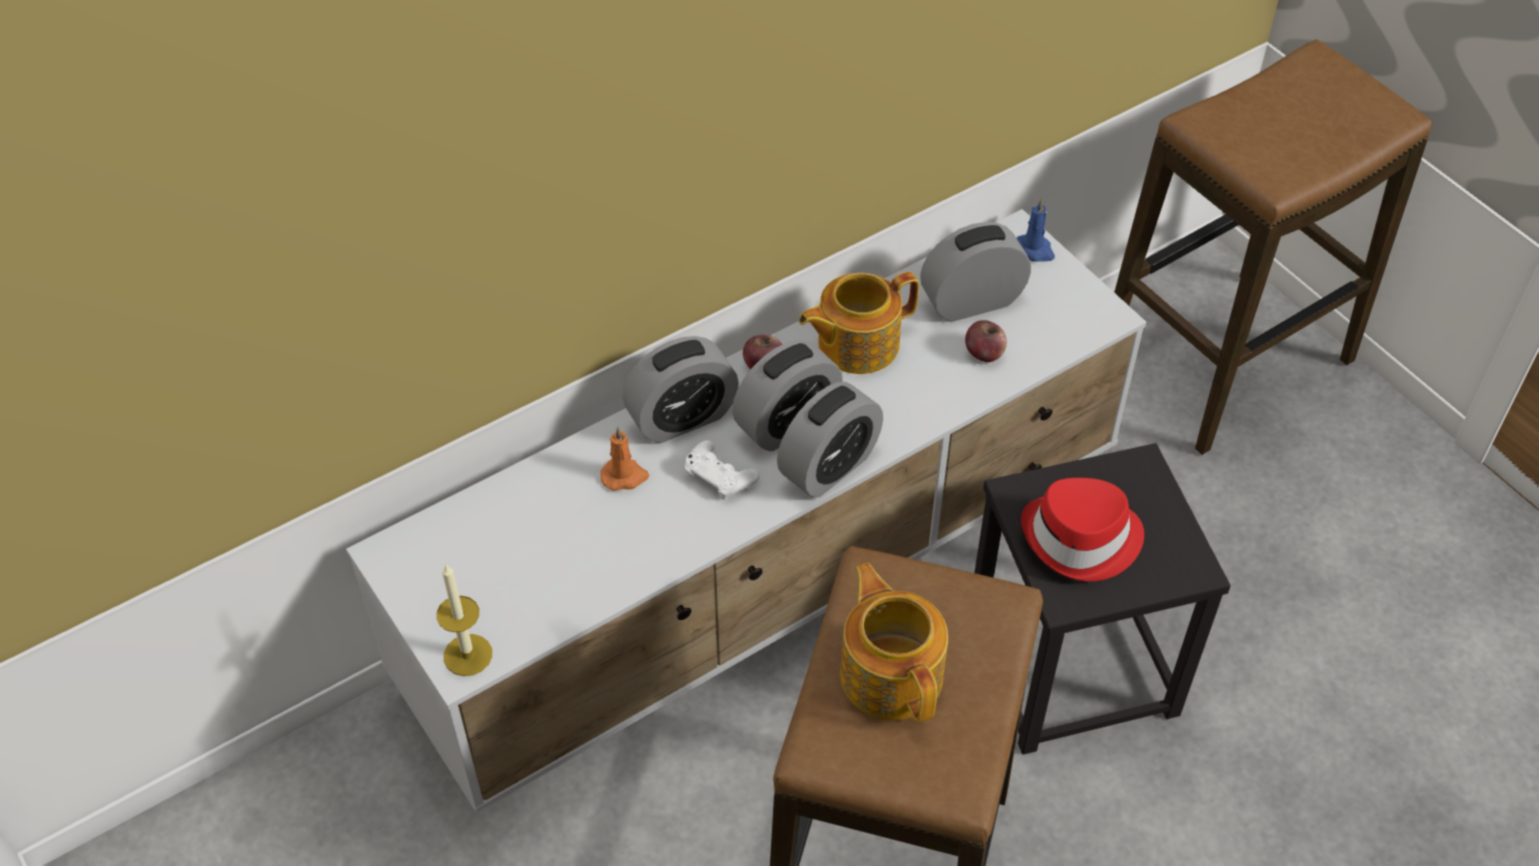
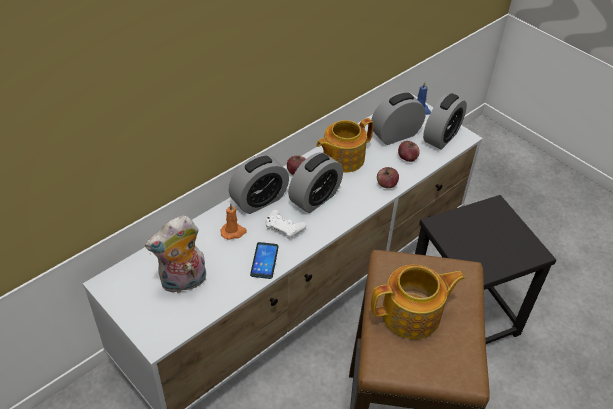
camera: 10 degrees left, 5 degrees down
(468, 655) = (159, 334): candle -> none
(521, 565) = (183, 283): none -> plush toy
(672, 537) = (264, 260): none -> phone
(829, 467) = (341, 218): alarm clock -> alarm clock (441, 137)
(891, 673) = (412, 315): teapot -> teapot turned 105 degrees clockwise
(930, 406) = (386, 184): none -> apple
(1081, 539) = (476, 243): red hat -> none
(1224, 362) = (500, 167): stool -> none

